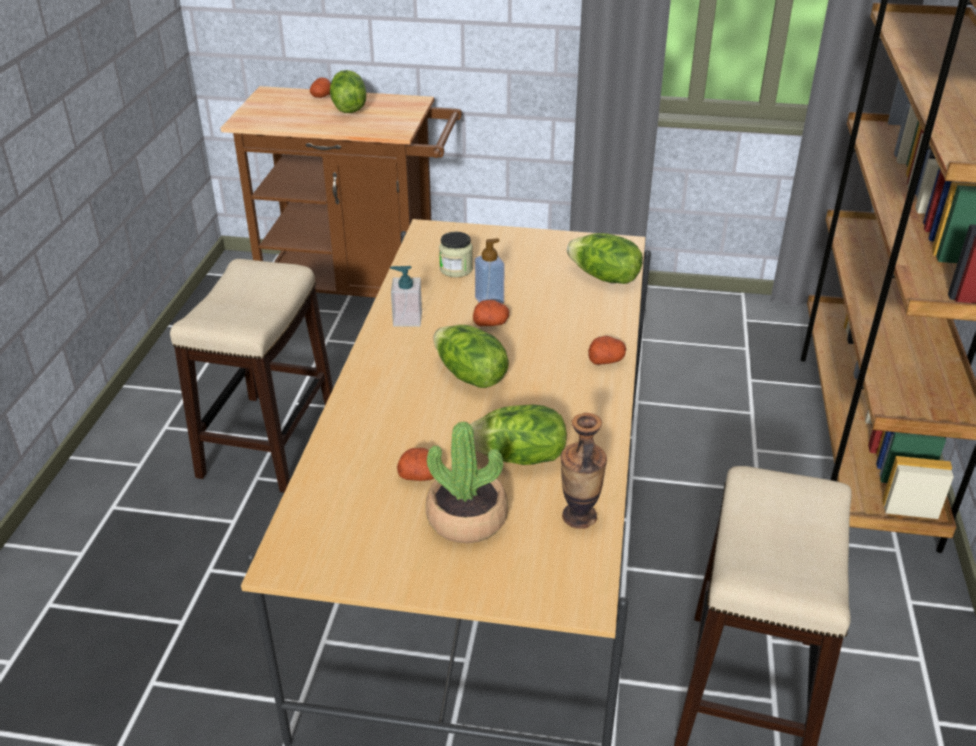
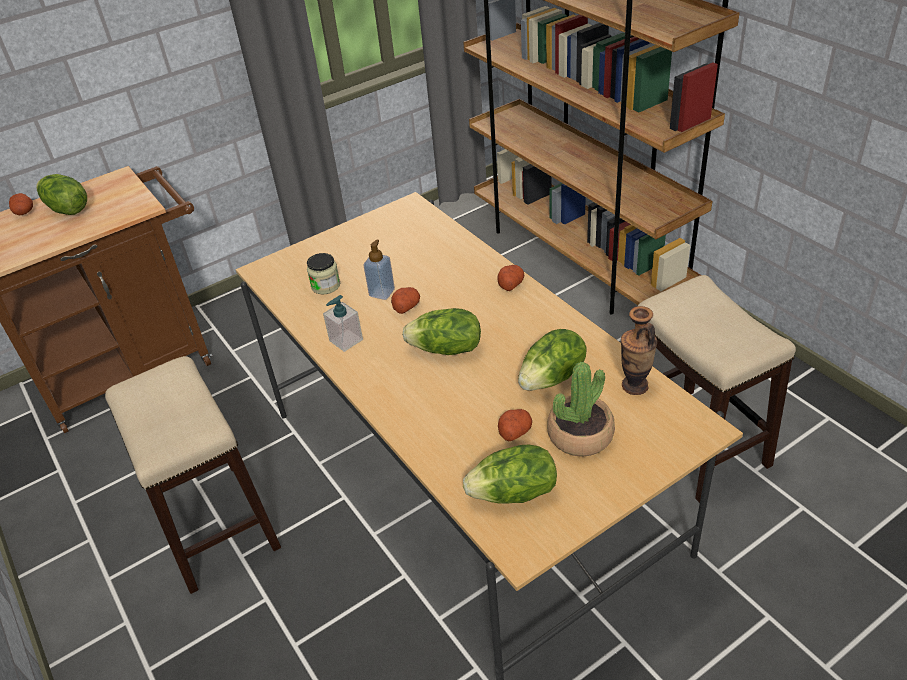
camera: 40 degrees left, 5 degrees up
(604, 277) = (431, 233): lettuce -> lettuce (514, 493)

